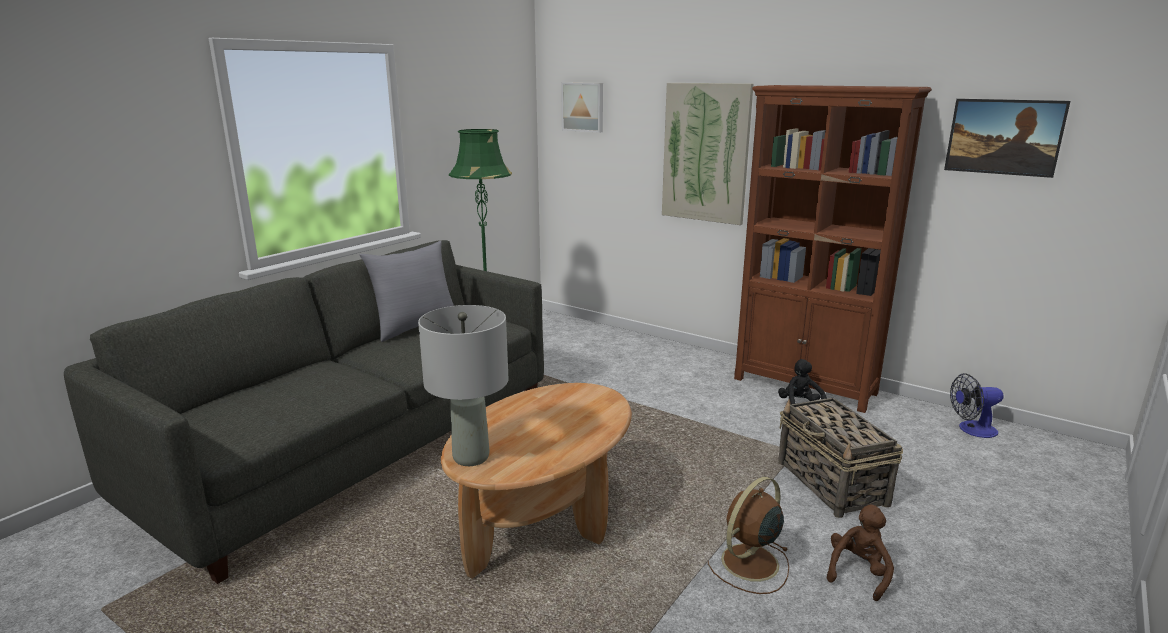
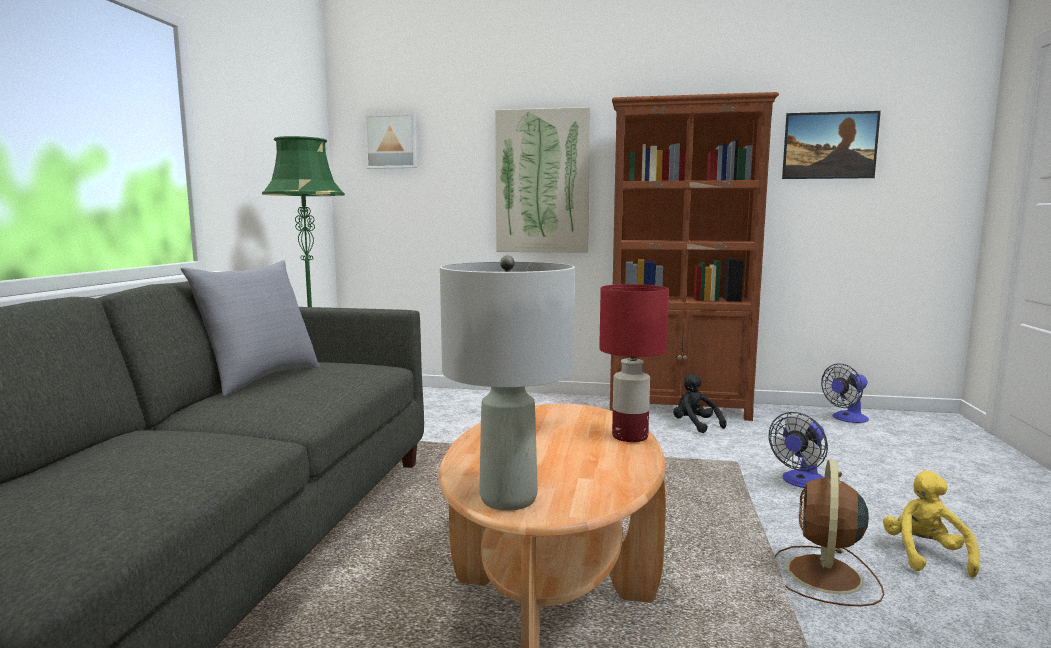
camera: 25 degrees left, 10 degrees down
(604, 426) = (630, 437): none -> red table lamp
(832, 484) = (801, 482): basket -> fan
(858, 573) = (925, 555): brown plush toy -> yellow plush toy

